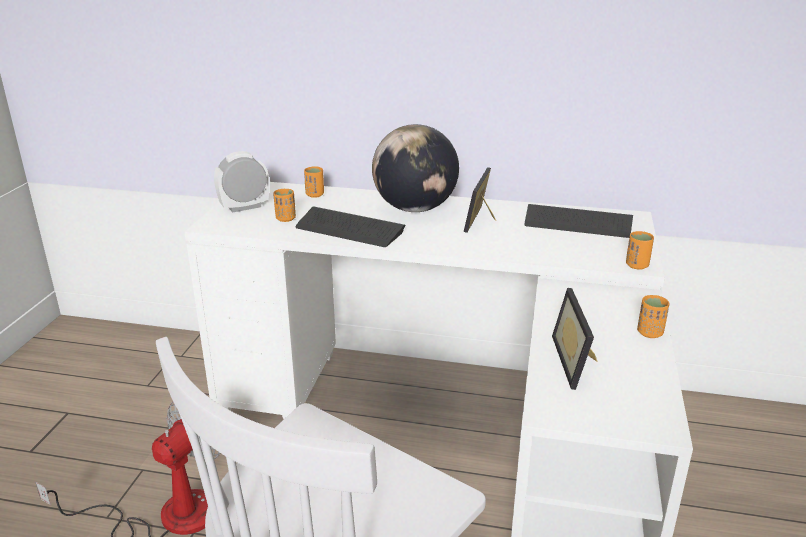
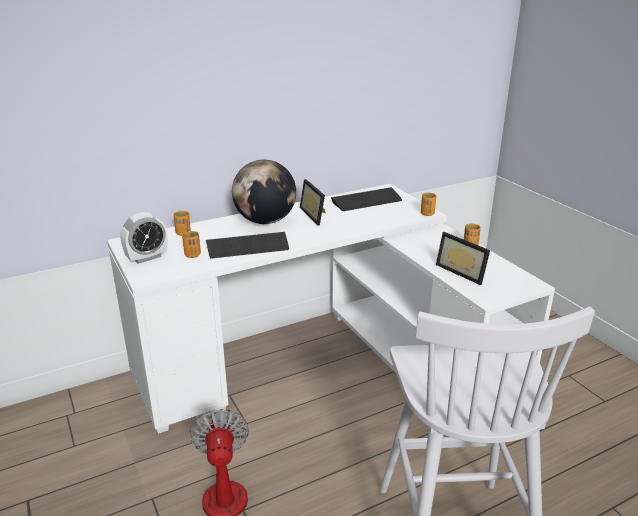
camera: 40 degrees left, 0 degrees up
(244, 207) = (147, 257): alarm clock -> alarm clock turned 150 degrees counterclockwise

